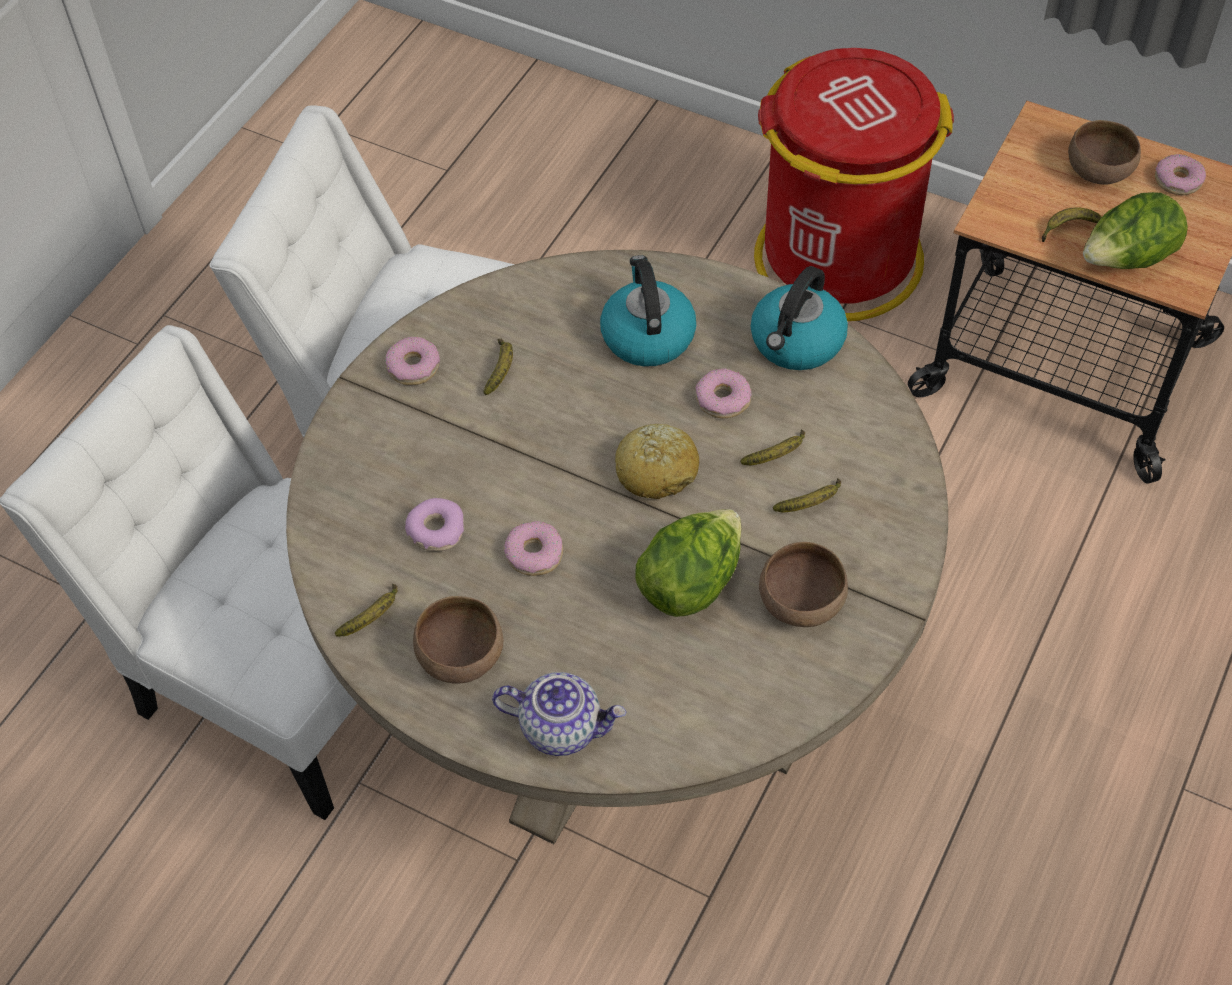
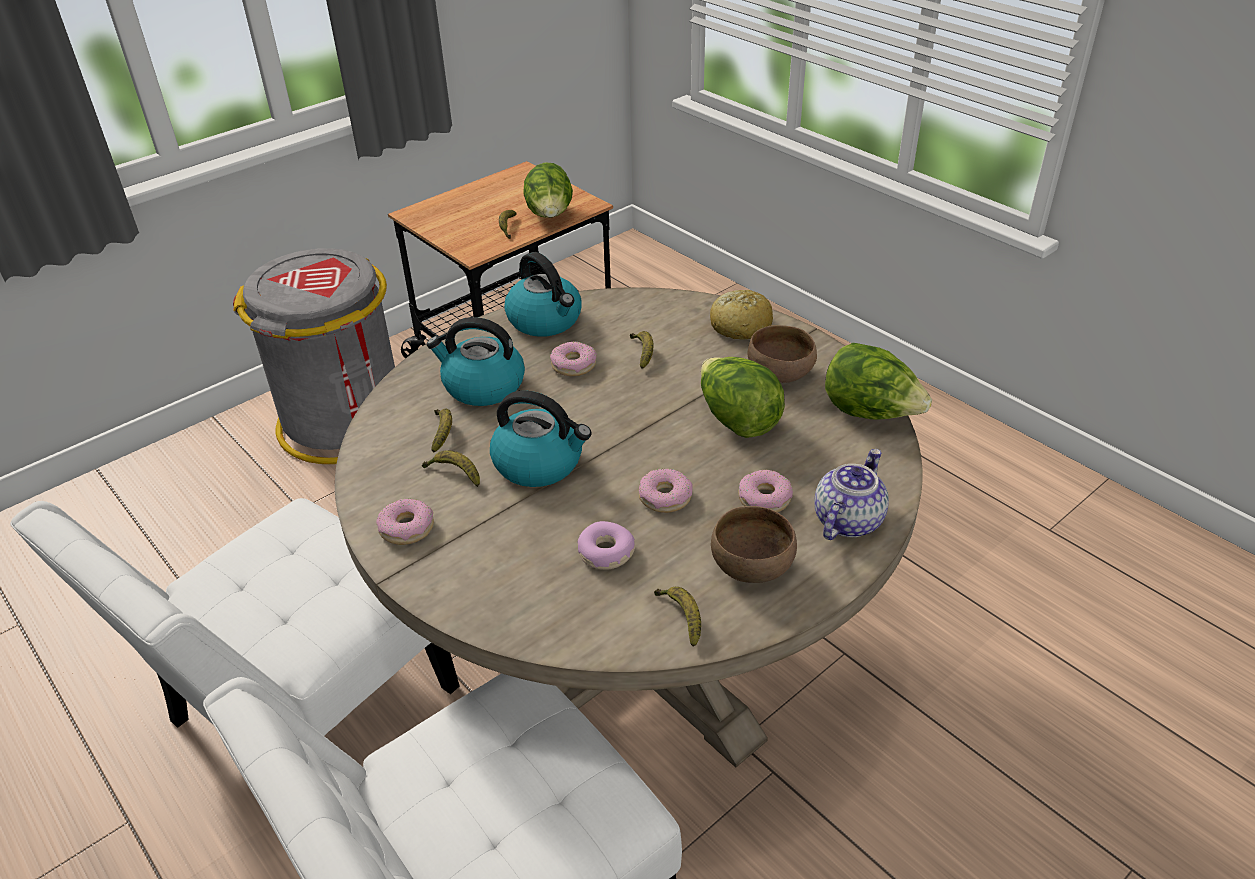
camera: 70 degrees left, 15 degrees down
(544, 431) = (540, 463): none -> kettle
(657, 470) = (620, 412): bread -> bread (740, 326)
(764, 714) = (870, 413): none -> lettuce
(811, 503) = (695, 349): banana -> banana (443, 433)
(837, 260) = (345, 422): red trash can -> grey trash can
(1100, 171) = (472, 206): brown bowl -> none
(1178, 180) = (504, 185): donut -> donut (764, 498)

